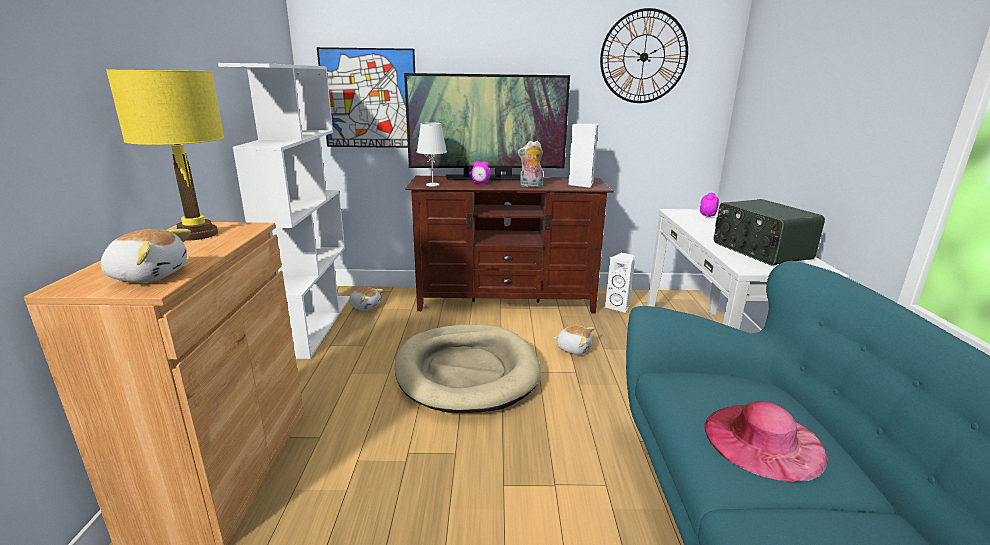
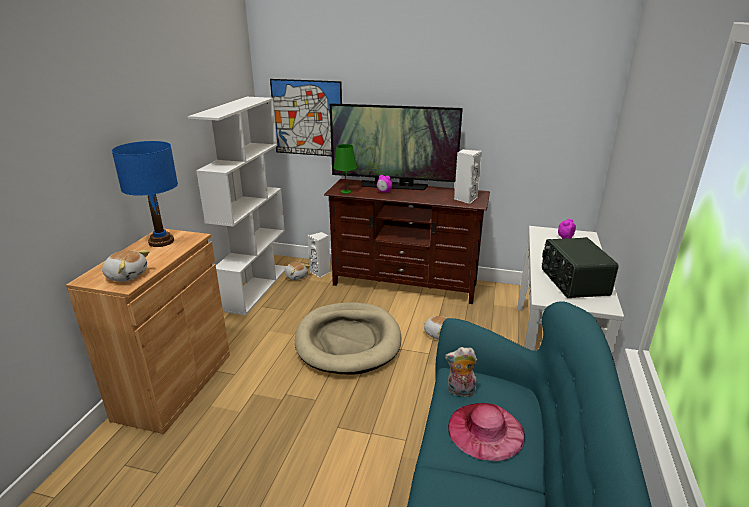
camera: 15 degrees right, 5 degrees up
(196, 234) = (161, 242): yellow table lamp -> blue table lamp
(432, 185) = (345, 192): white table lamp -> green table lamp
(530, 186) = (421, 198): plush toy -> plush toy (460, 391)
(618, 306) = (496, 300): white speaker -> white speaker (320, 272)
(643, 57) = (531, 92): wall clock -> none

